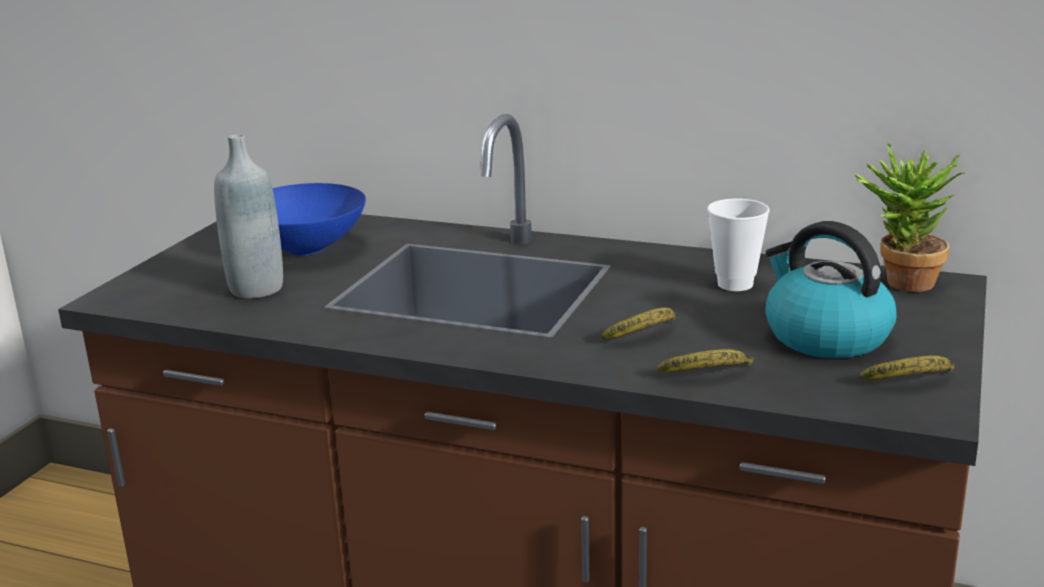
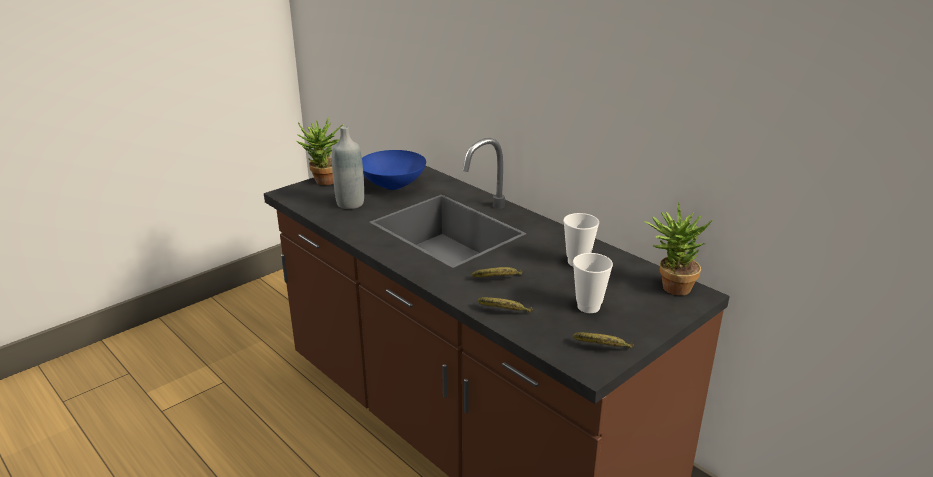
camera: 25 degrees right, 5 degrees up
(167, 269) = (323, 183): none -> potted plant
(824, 336) = (588, 307): kettle -> cup

